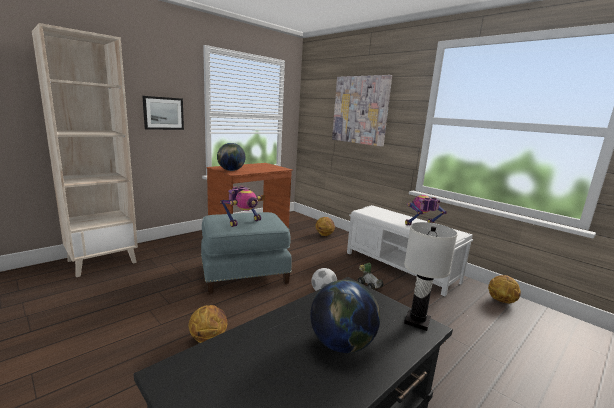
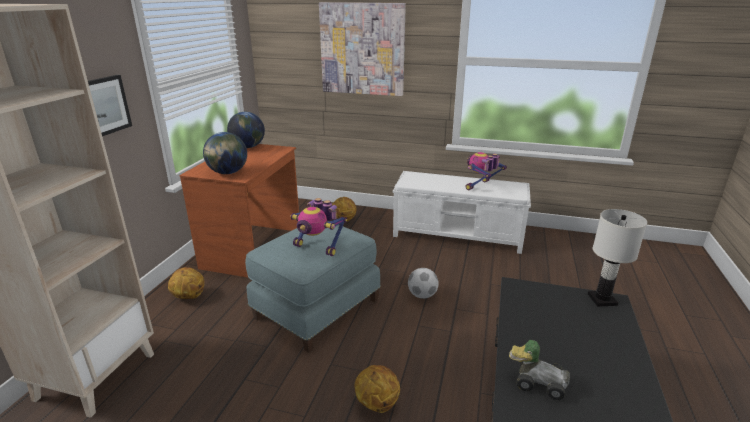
camera: 30 degrees left, 10 degrees up
(243, 222) = (318, 247): toy robot -> toy robot turned 105 degrees clockwise
(342, 344) = (586, 349): globe -> globe (248, 147)
(369, 284) = (452, 267): toy car -> toy car (536, 381)
(501, 300) = (562, 240): basketball -> basketball (188, 297)

